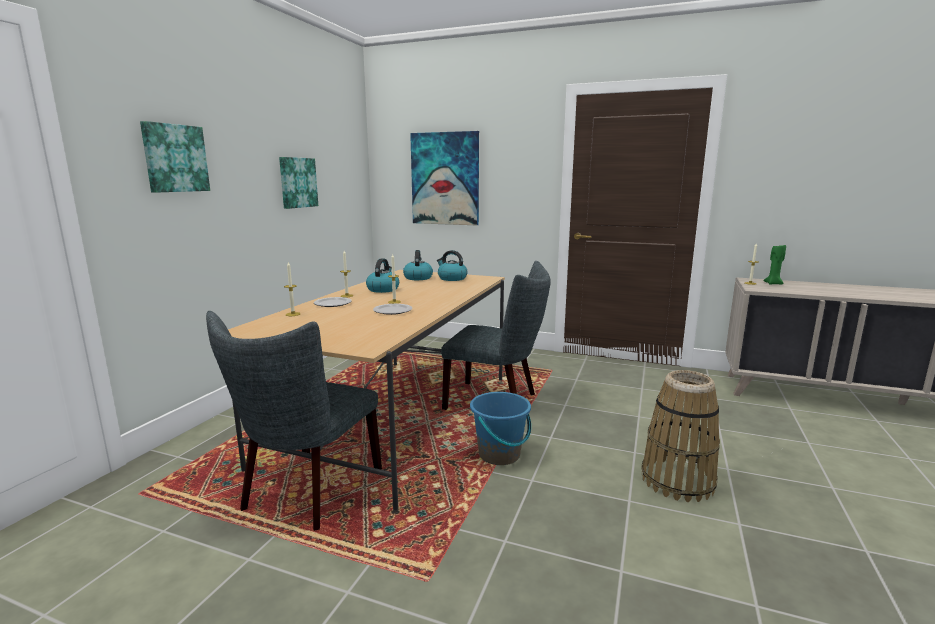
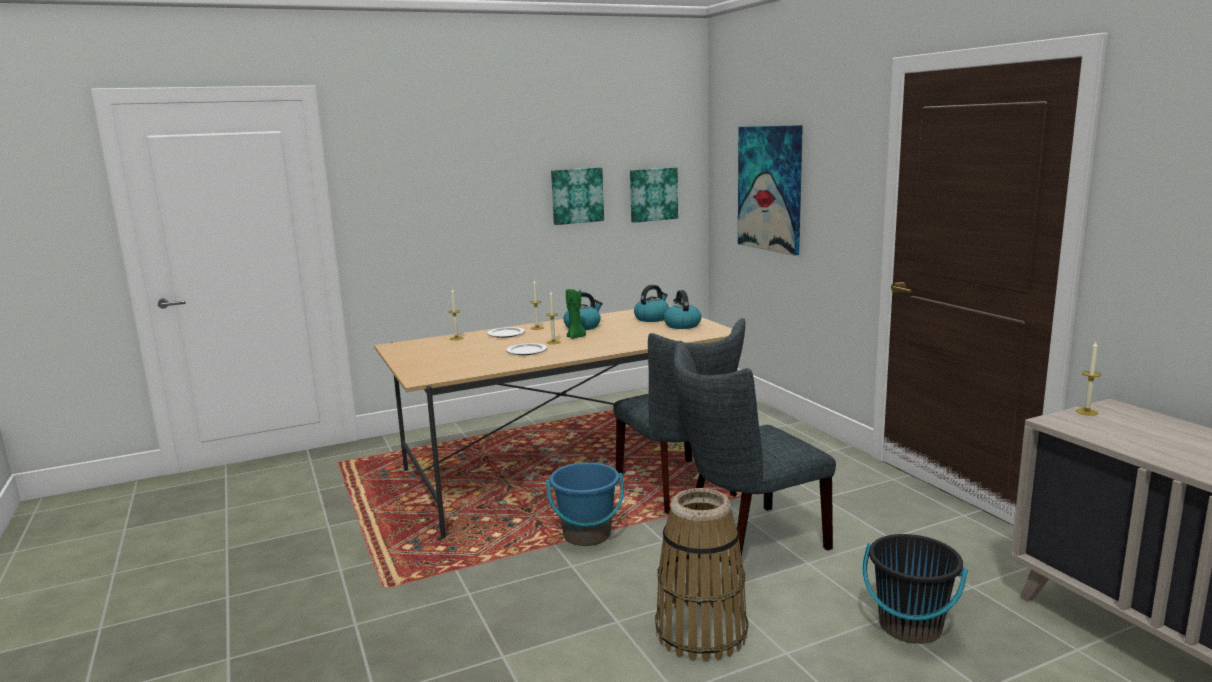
camera: 45 degrees right, 0 degrees up
(175, 158) = (424, 183): picture -> picture (653, 194)
(307, 493) = (414, 502): grey chair -> grey chair (746, 542)
(734, 428) = (910, 627): none -> black bucket
(773, 283) = (1132, 422): green candle -> green candle (576, 337)

